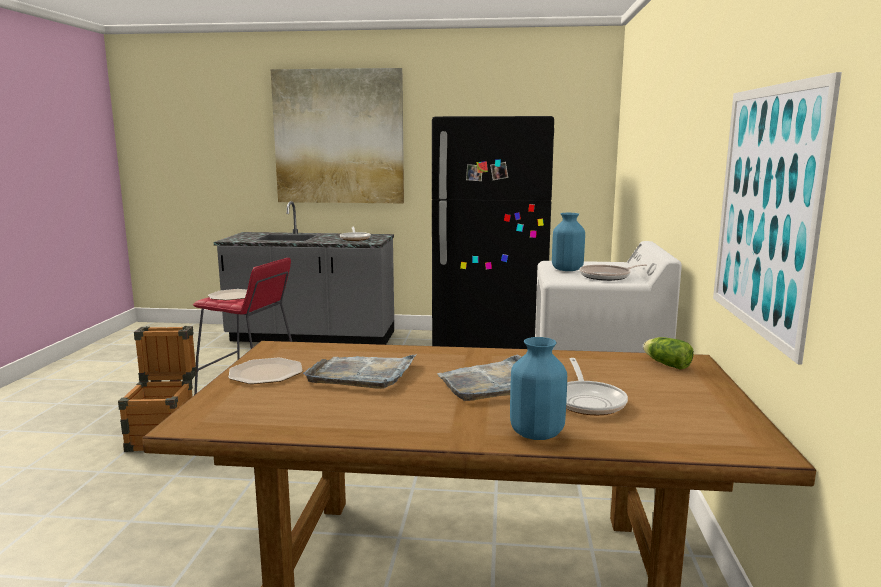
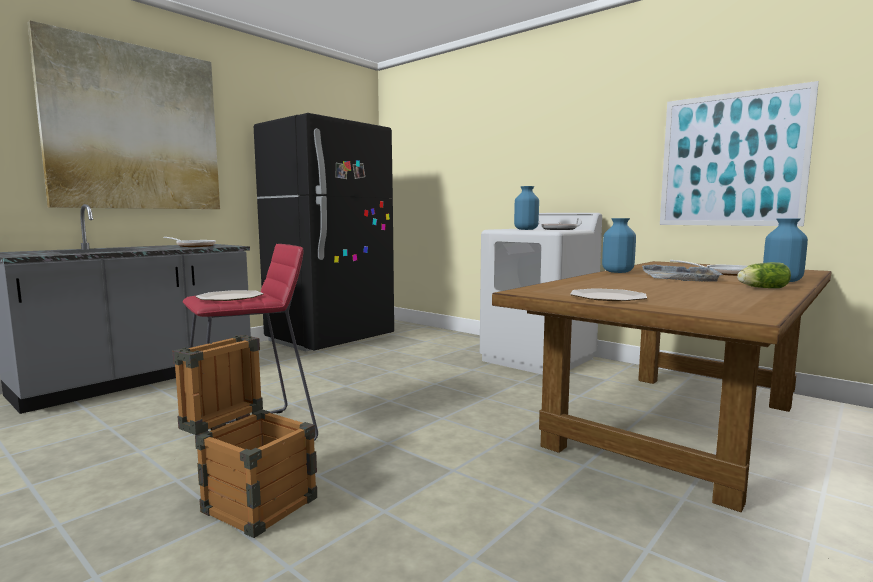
camera: 55 degrees left, 5 degrees down
(362, 374) = (636, 286): grey tray -> none
(500, 354) = (617, 272): none -> blue vase
(665, 364) = (665, 264): lettuce -> lettuce (761, 288)

